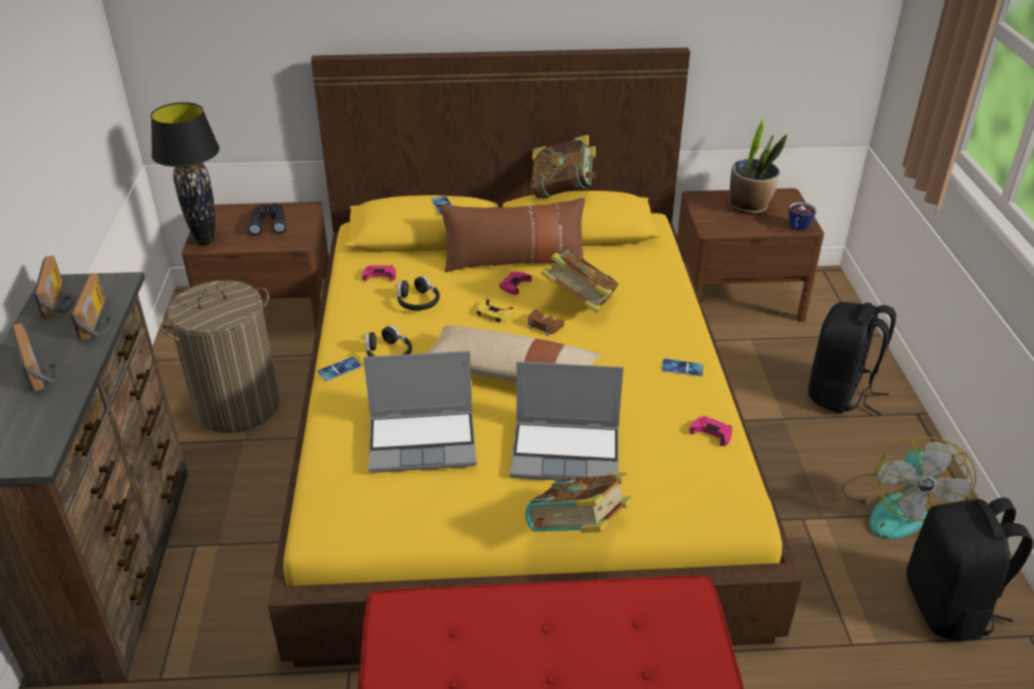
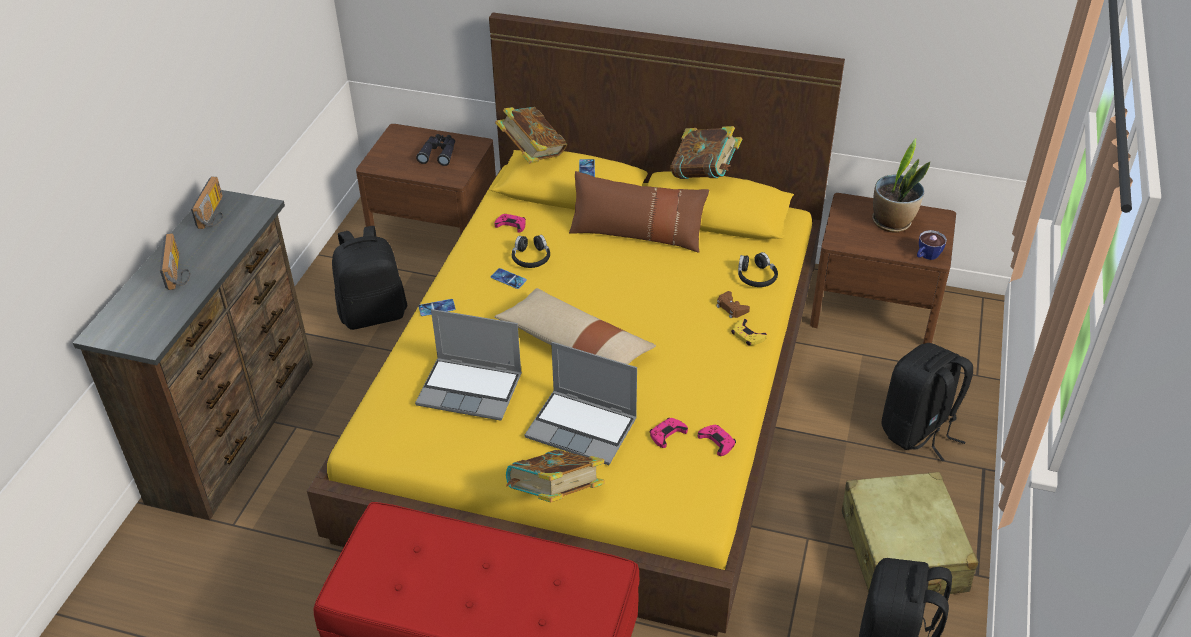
camera: 20 degrees right, 5 degrees up
(99, 320) = (235, 238): radio -> none
(205, 241) = (379, 161): black table lamp -> none
(237, 406) = (373, 313): laundry basket -> black backpack
(388, 354) = (482, 303): black headphones -> black headphones (756, 277)
(494, 314) = (590, 284): yellow game controller -> yellow game controller (747, 335)
(514, 285) = (624, 259): pink game controller -> pink game controller (667, 434)
(544, 326) = (628, 306): brown game controller -> brown game controller (731, 308)
(579, 303) = (671, 291): book -> book (532, 154)
(682, 368) = (728, 375): phone -> phone (508, 279)
(895, 507) = (902, 551): fan -> beige suitcase

